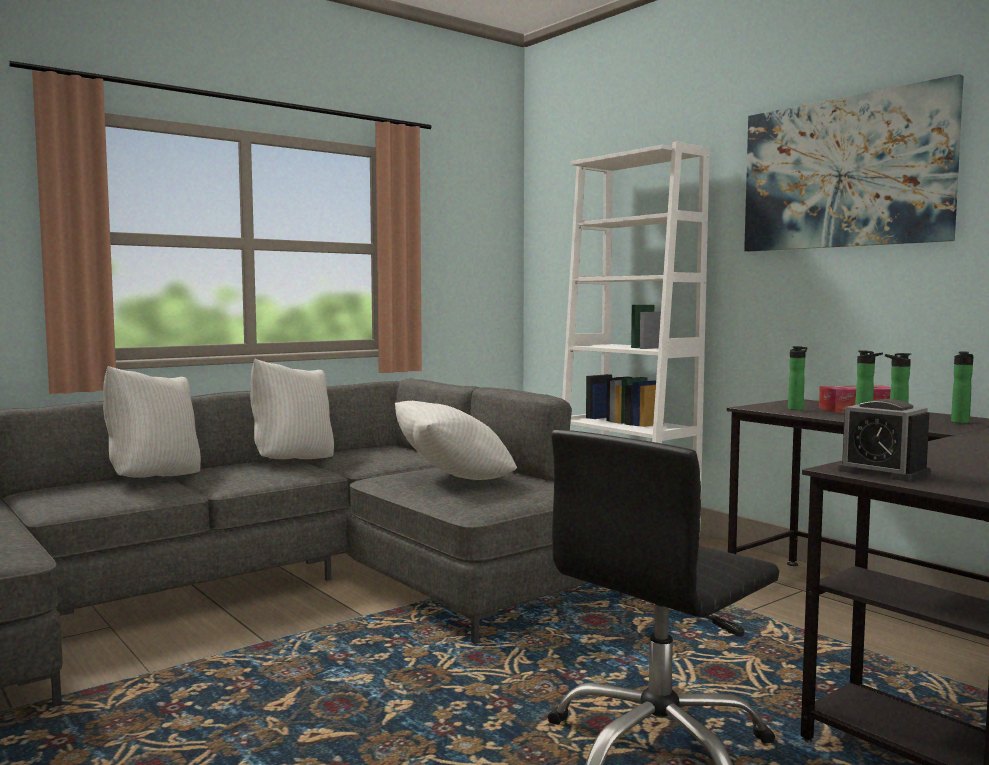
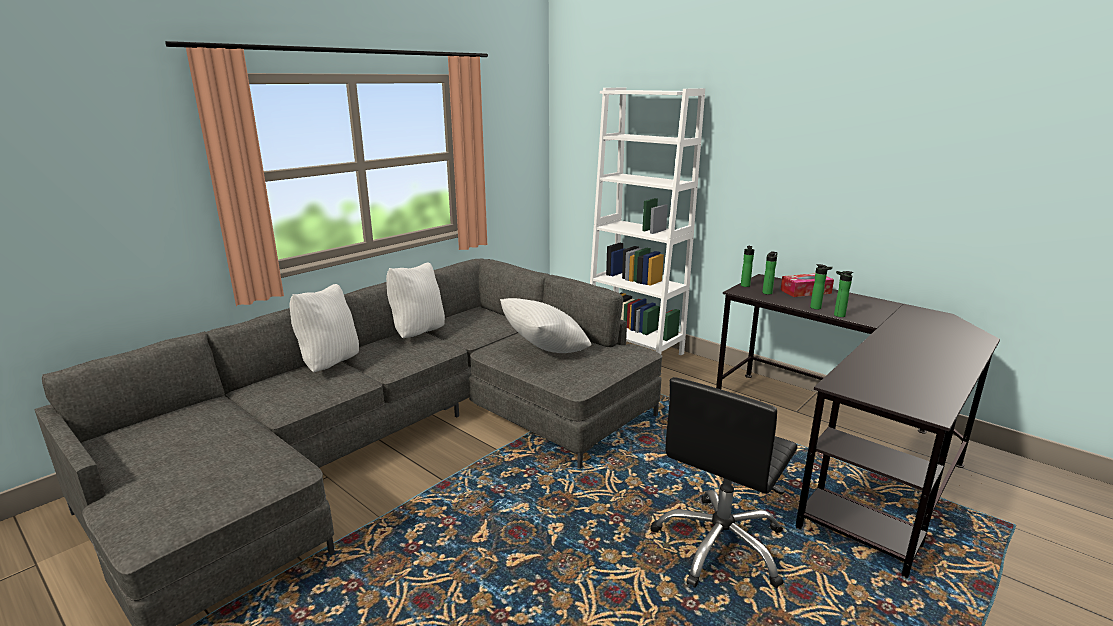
camera: 10 degrees left, 15 degrees up
(844, 173) = (805, 123): picture -> none
(883, 472) = (861, 387): alarm clock -> none
(960, 422) = (873, 308): bottle -> bottle (745, 286)

